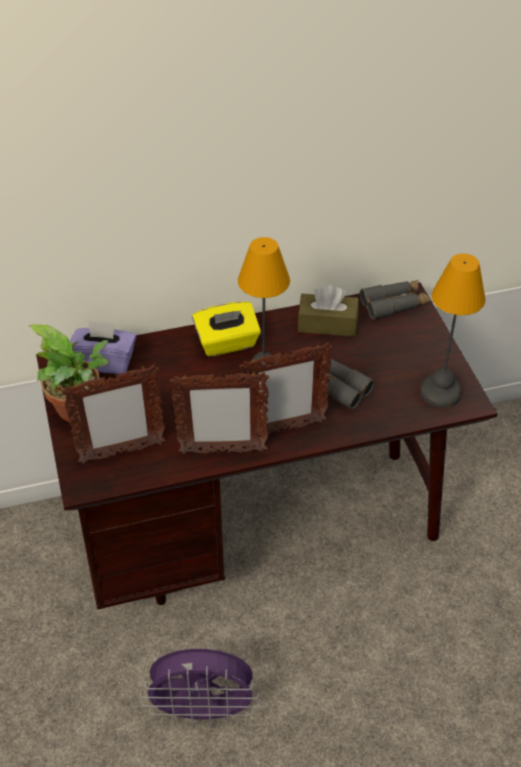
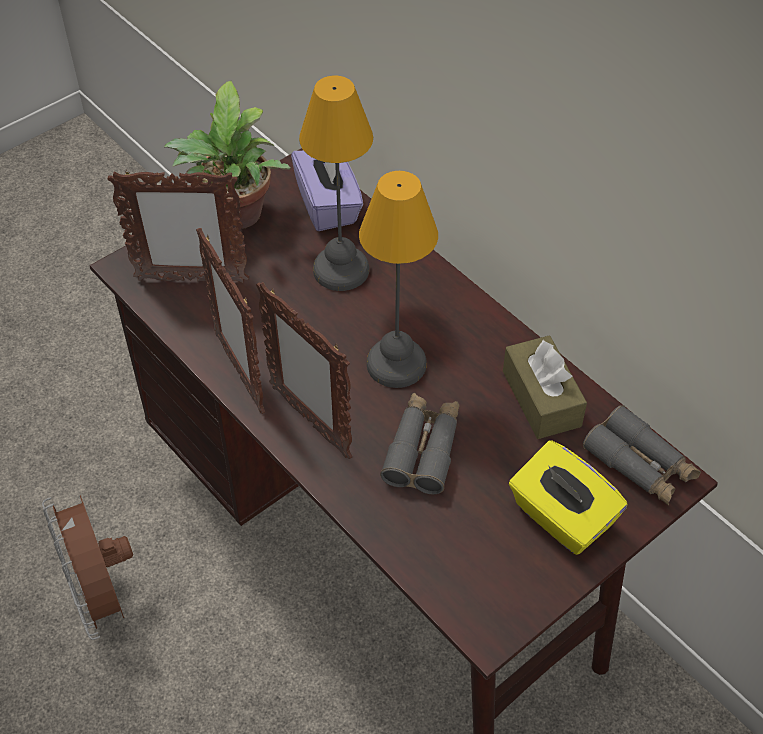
camera: 65 degrees right, 5 degrees up
(121, 453) = (190, 280): picture frame -> picture frame turned 45 degrees counterclockwise
(203, 711) = (102, 597): purple fan -> brown fan
(227, 343) = (432, 305): yellow tissue box -> yellow tissue box (561, 517)
(441, 391) = (489, 584): table lamp -> table lamp (343, 270)

